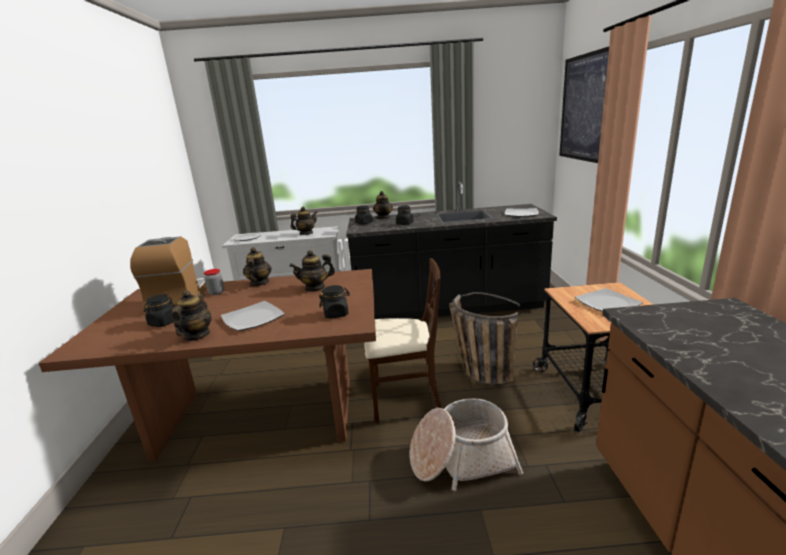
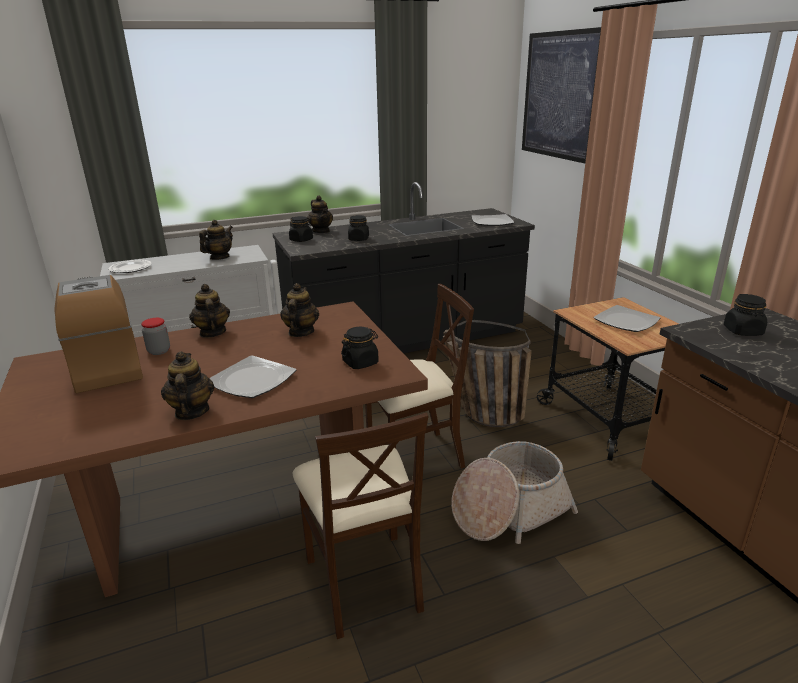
camera: 20 degrees left, 5 degrees up
(163, 322) = (119, 401): black jar -> black jar (743, 331)
(315, 288) = (301, 332): teapot -> teapot turned 135 degrees clockwise
(315, 492) = (364, 581): none -> beige chair

